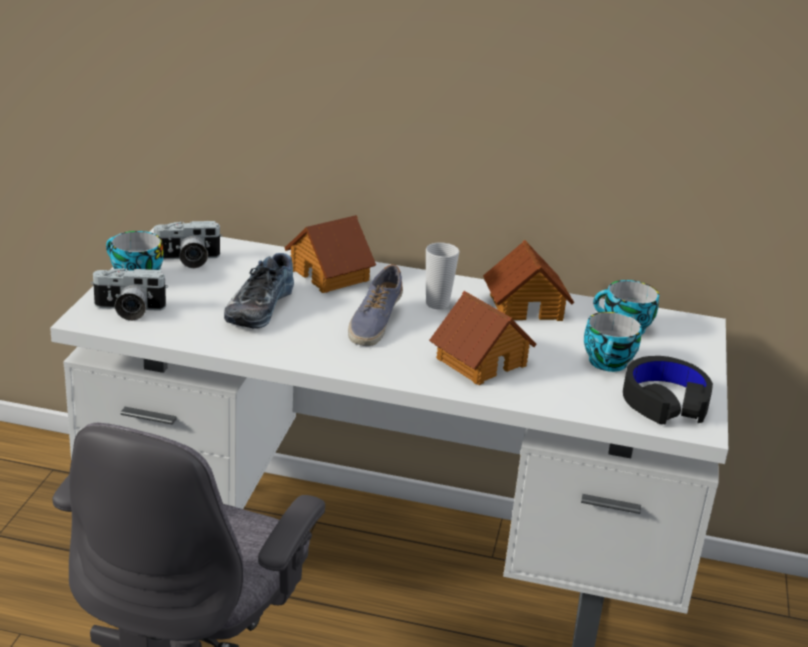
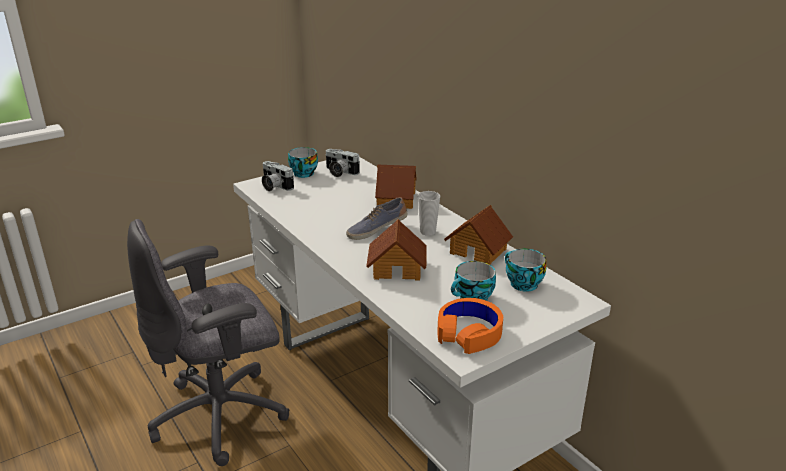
camera: 45 degrees right, 0 degrees up
(258, 306) = (333, 203): shoe -> none
(665, 402) = (469, 333): black headphones -> orange headphones

